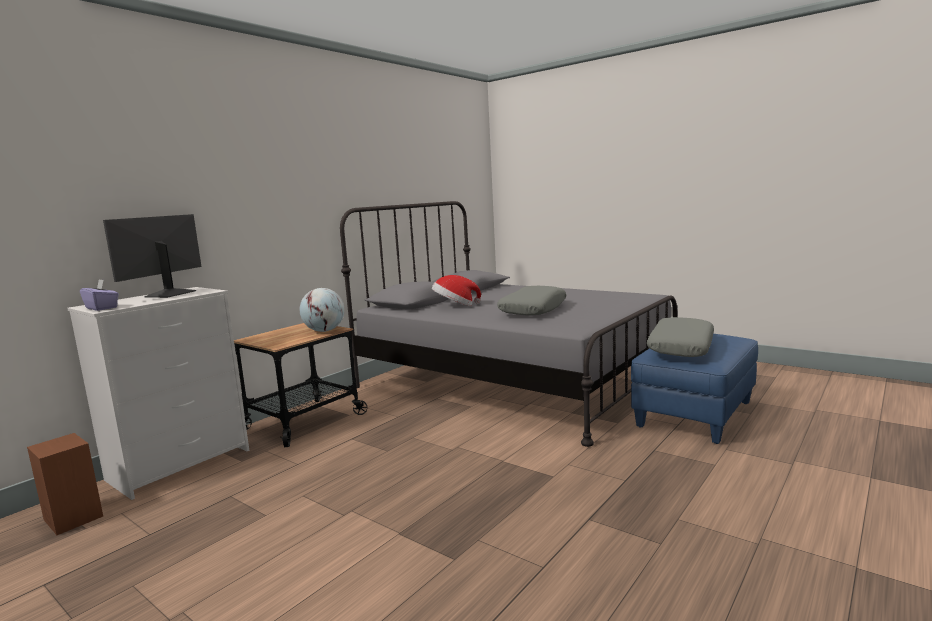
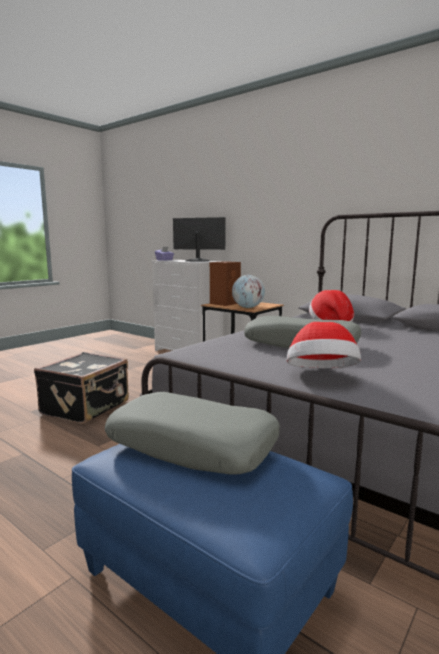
camera: 90 degrees right, 0 degrees up
(73, 517) = (145, 346): brown speaker -> brown speaker (225, 303)
(441, 508) = (87, 408): none -> black suitcase
(612, 306) = (321, 377): none -> hat

